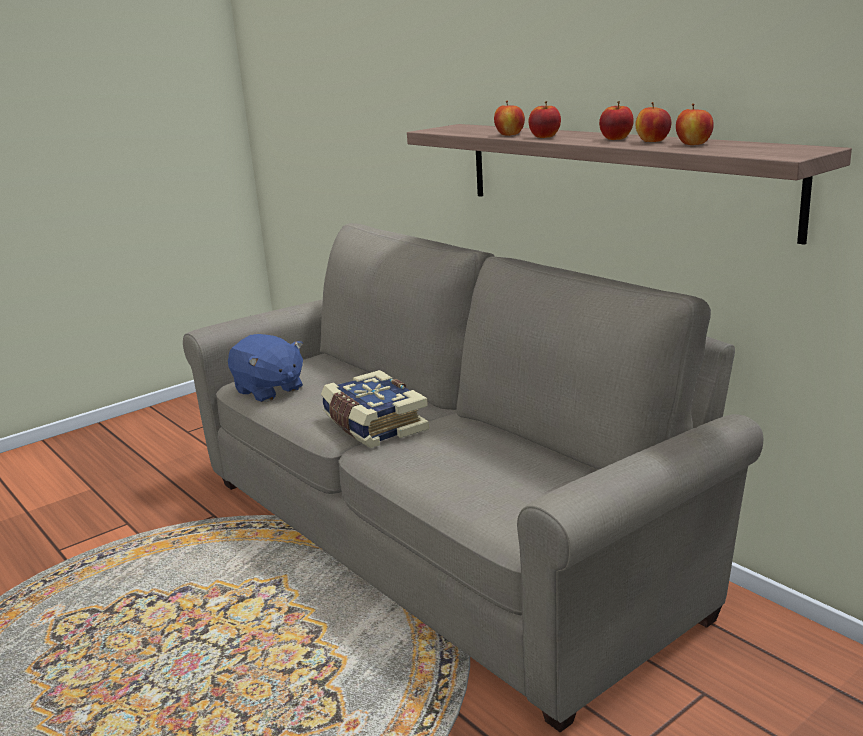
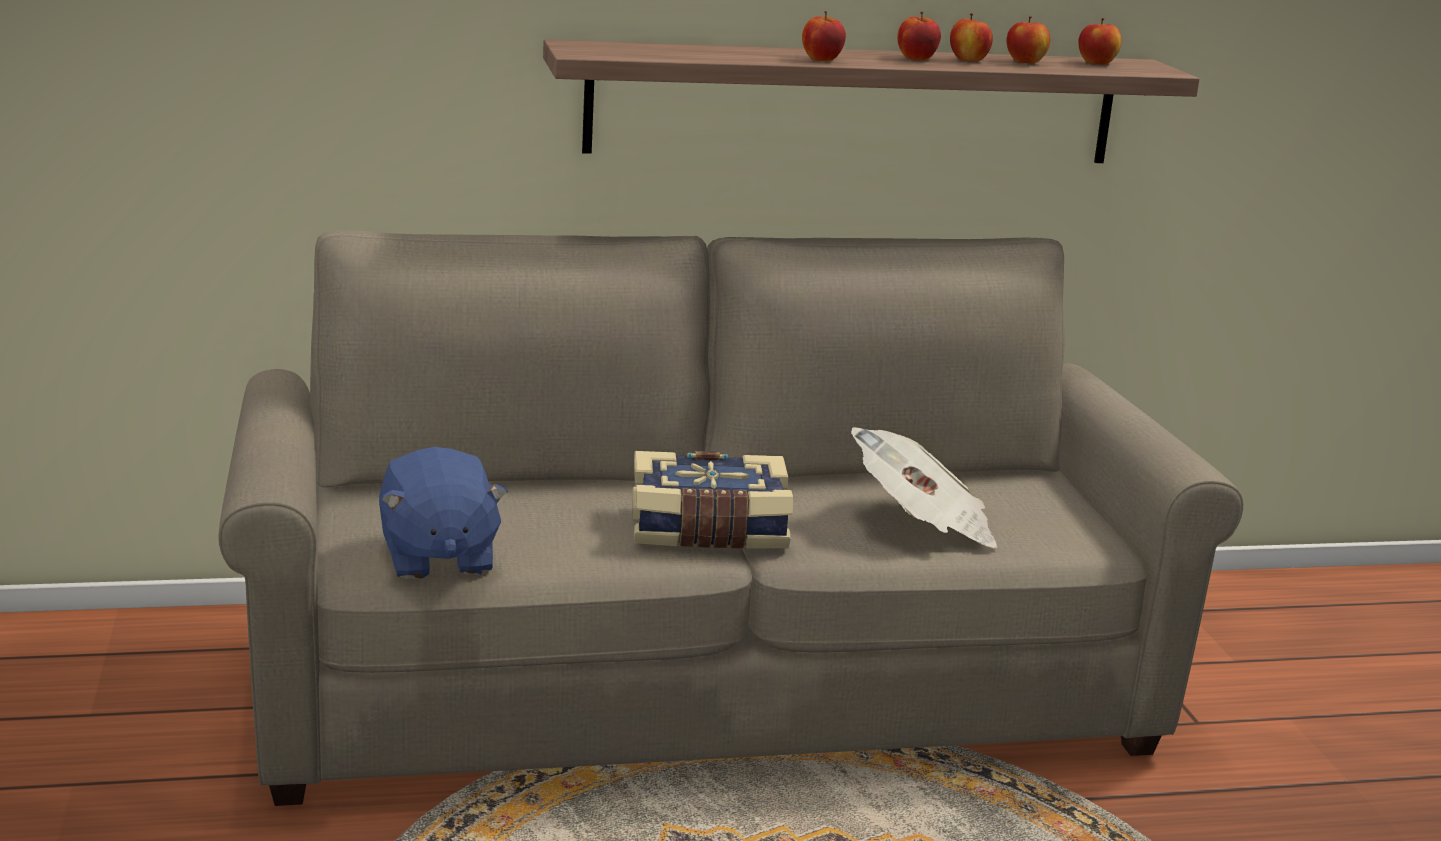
camera: 65 degrees left, 0 degrees up
(268, 390) = (437, 558): blue plush toy -> blue plush toy turned 90 degrees clockwise
(466, 473) = (923, 525): none -> newspaper
(509, 134) = (755, 57): apple -> apple (1097, 63)

